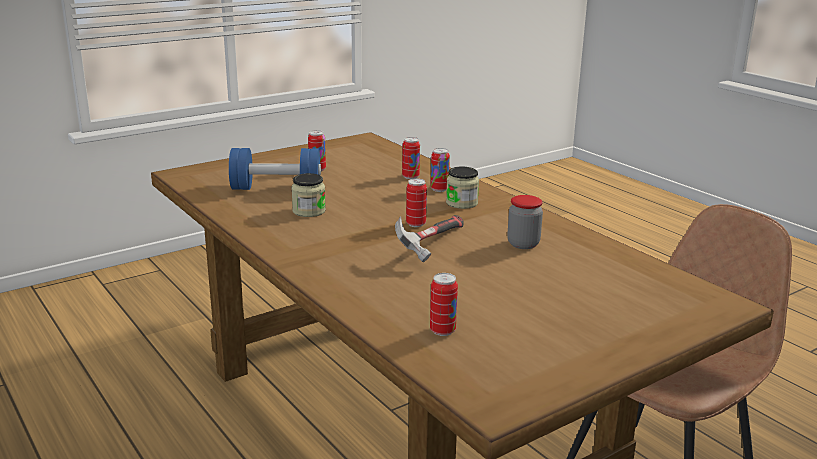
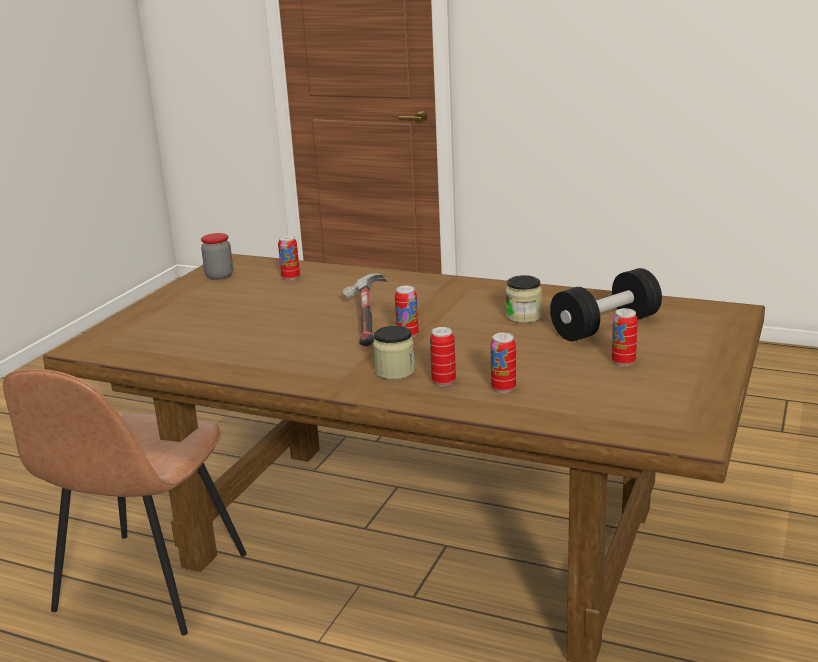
camera: 150 degrees right, 0 degrees up
(276, 188) = (605, 327): blue dumbbell -> black dumbbell
(523, 244) = (286, 347): jar -> jar (219, 276)

